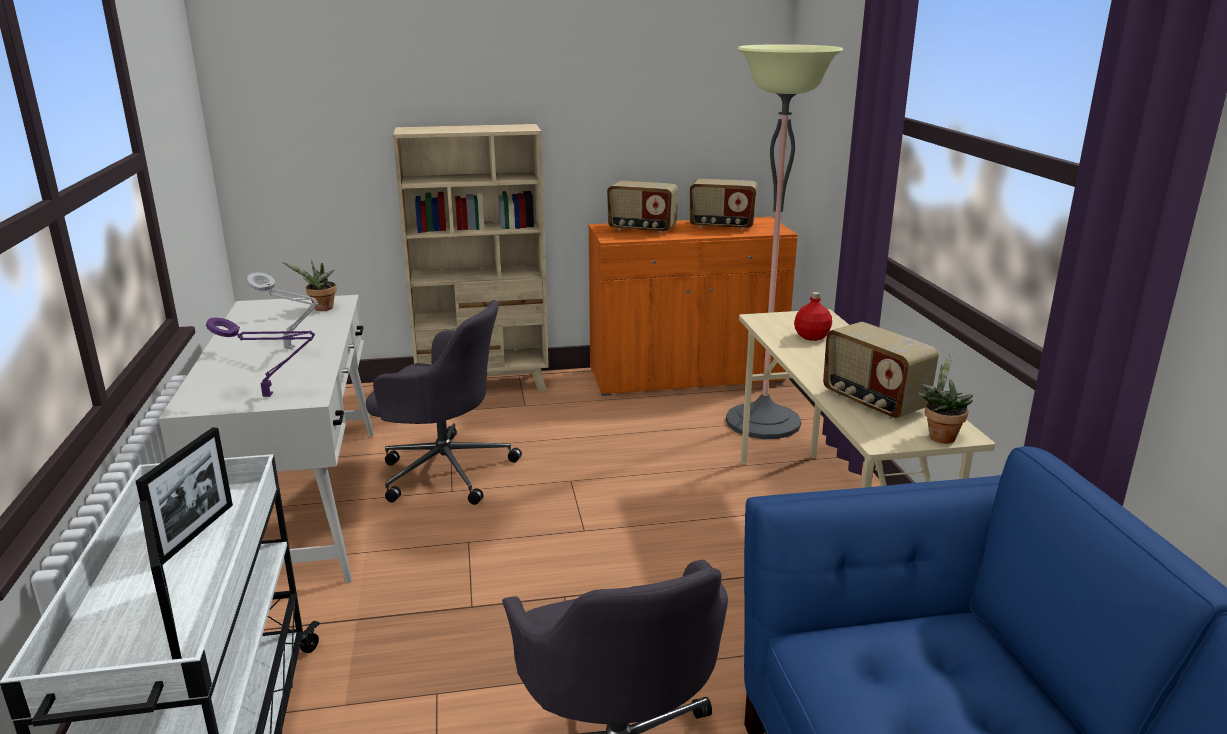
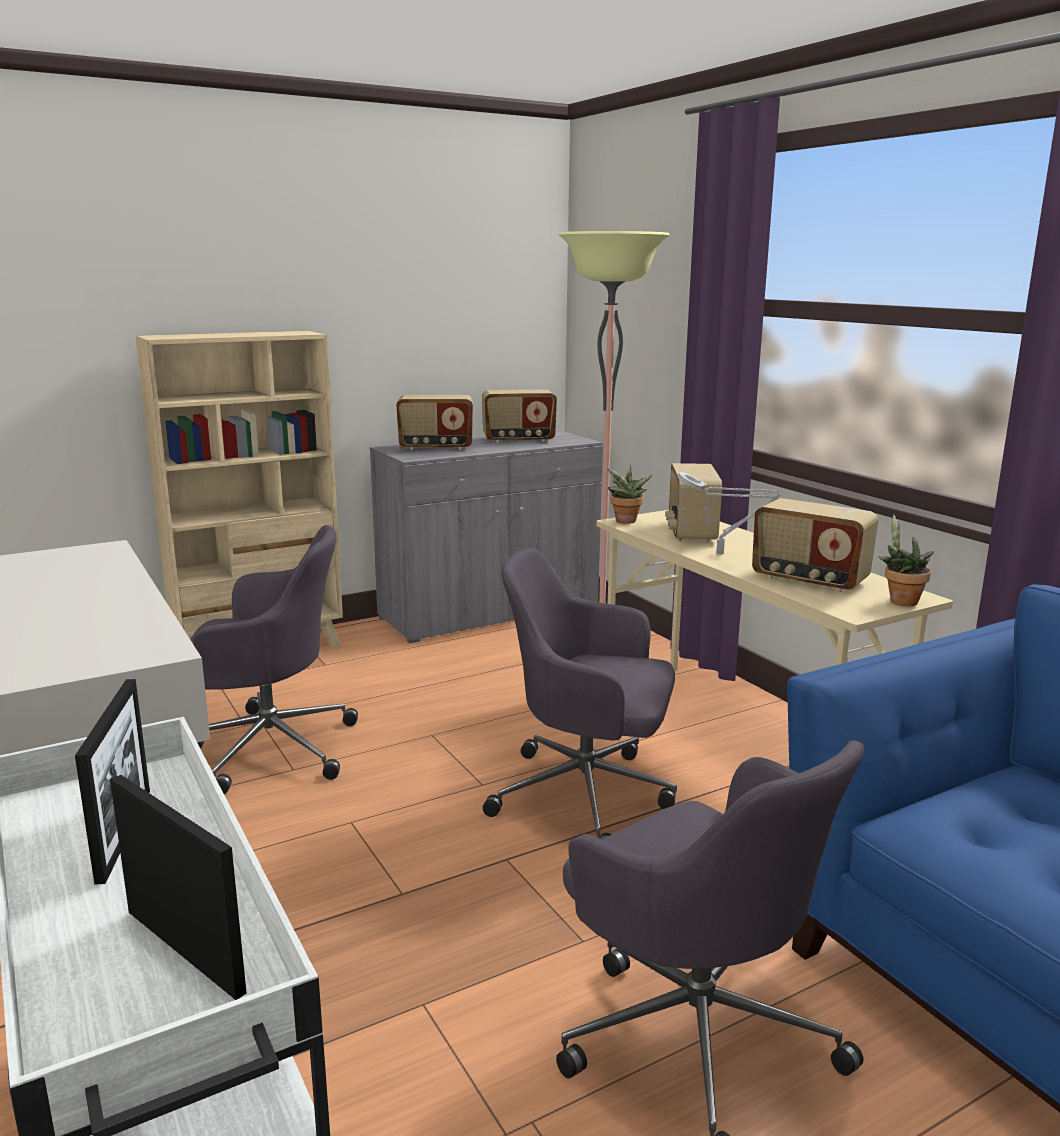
camera: 20 degrees left, 5 degrees down
(271, 396) = (109, 656): purple table lamp -> none
(292, 349) = (88, 603): grey table lamp -> grey table lamp (723, 554)
(321, 309) = (89, 558): potted plant -> potted plant (625, 522)
(661, 557) = (587, 796): none -> grey office chair
(686, 376) = (489, 612): orange cabinet -> grey cabinet
(812, 337) = (690, 532): red bottle -> radio

